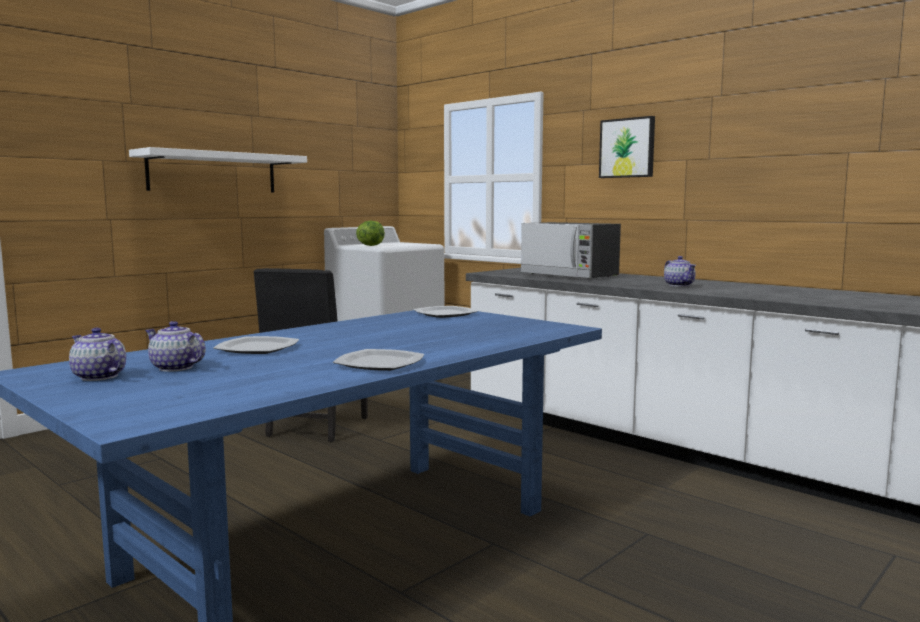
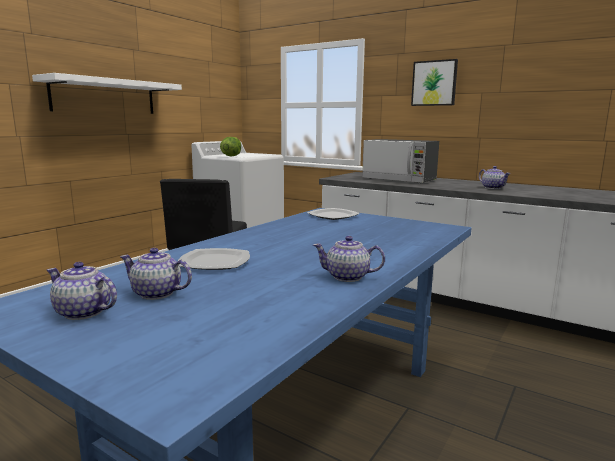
camera: 10 degrees left, 5 degrees up
(380, 363) = (348, 277): plate -> teapot

